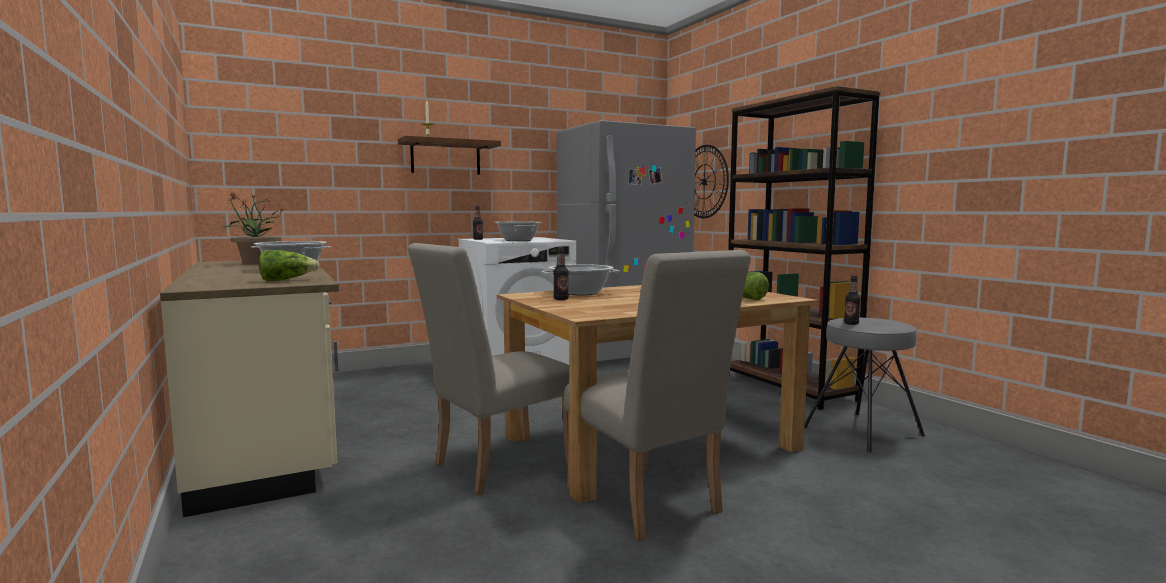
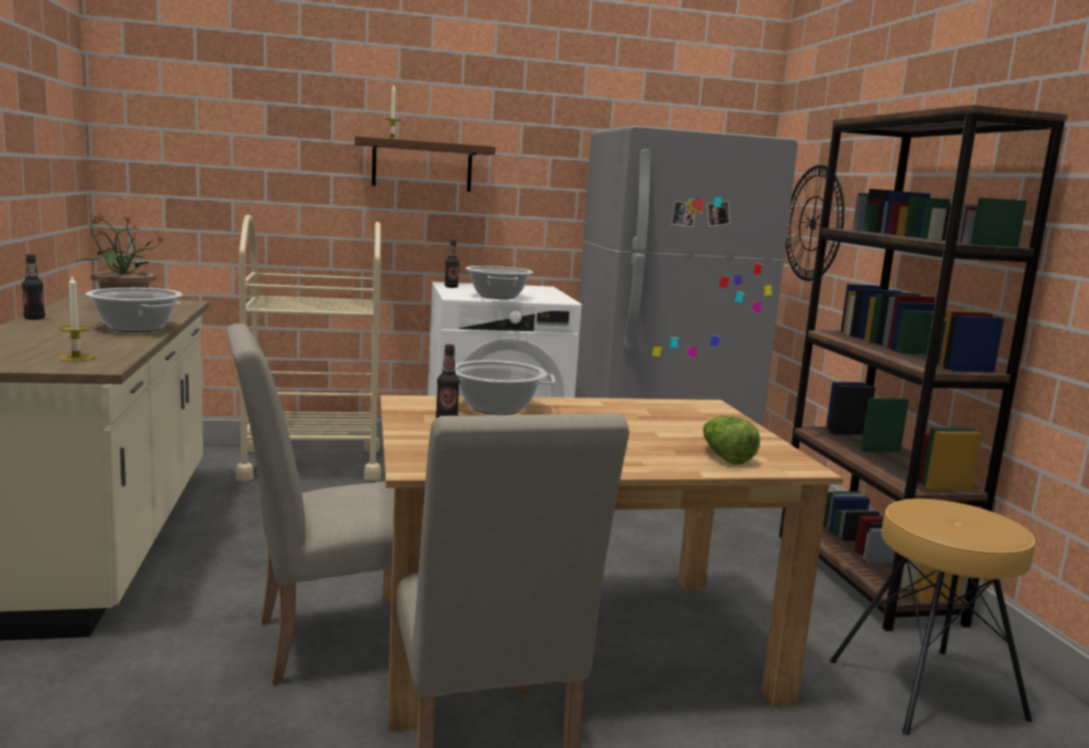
camera: 15 degrees right, 5 degrees up
(286, 280) = (76, 358): lettuce -> candle
(387, 377) = (312, 464): none -> beige cart
(851, 323) = (918, 517): bottle -> bottle (34, 318)
(863, 432) = (927, 690): grey stool -> brown stool

